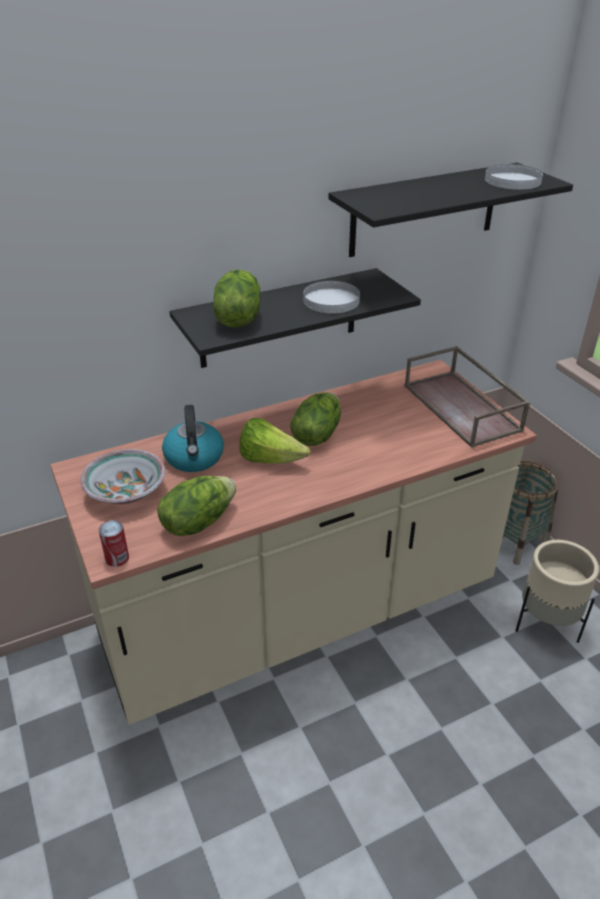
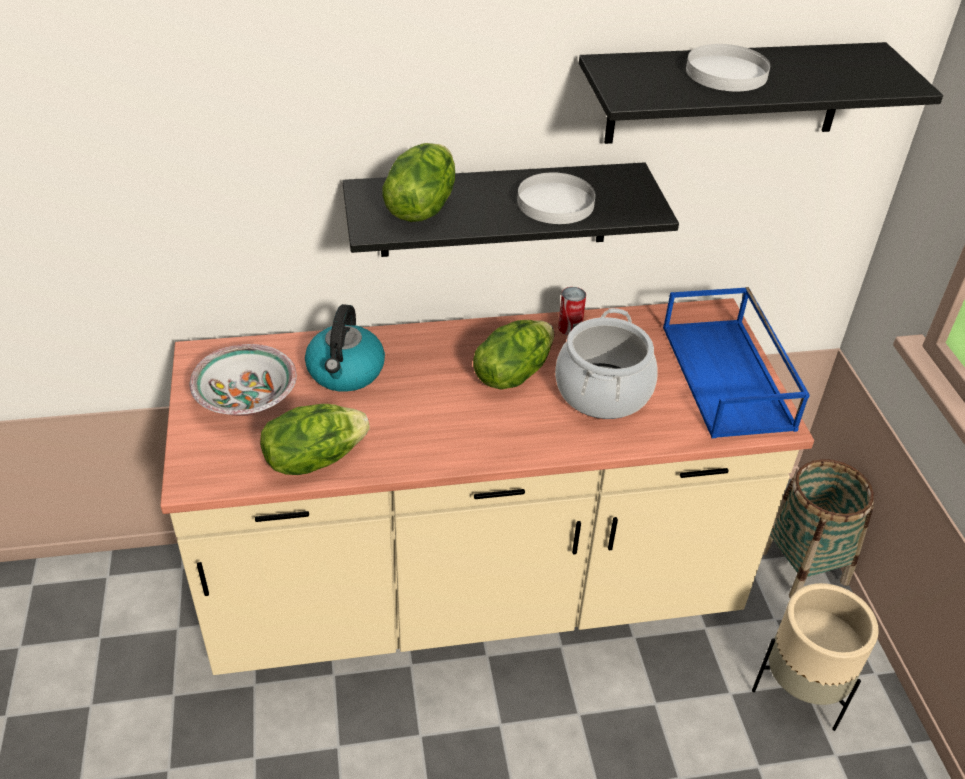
camera: 15 degrees right, 5 degrees up
(117, 558) = (201, 483): can -> can (570, 327)
(270, 459) = (438, 395): lettuce -> none
(385, 433) = (603, 391): none -> cooking pot
(463, 408) = (729, 377): brown tray -> blue tray
(513, 180) = (855, 74): white plate -> white plate (727, 72)

